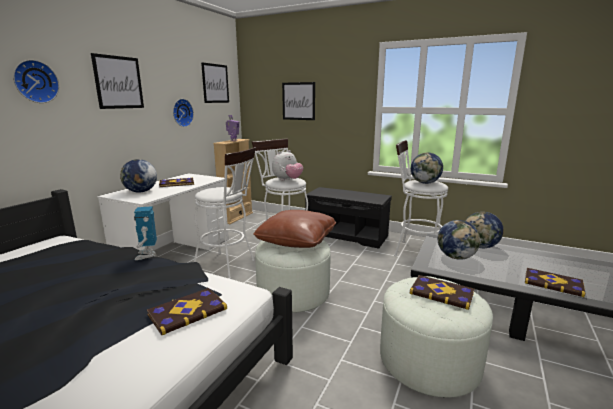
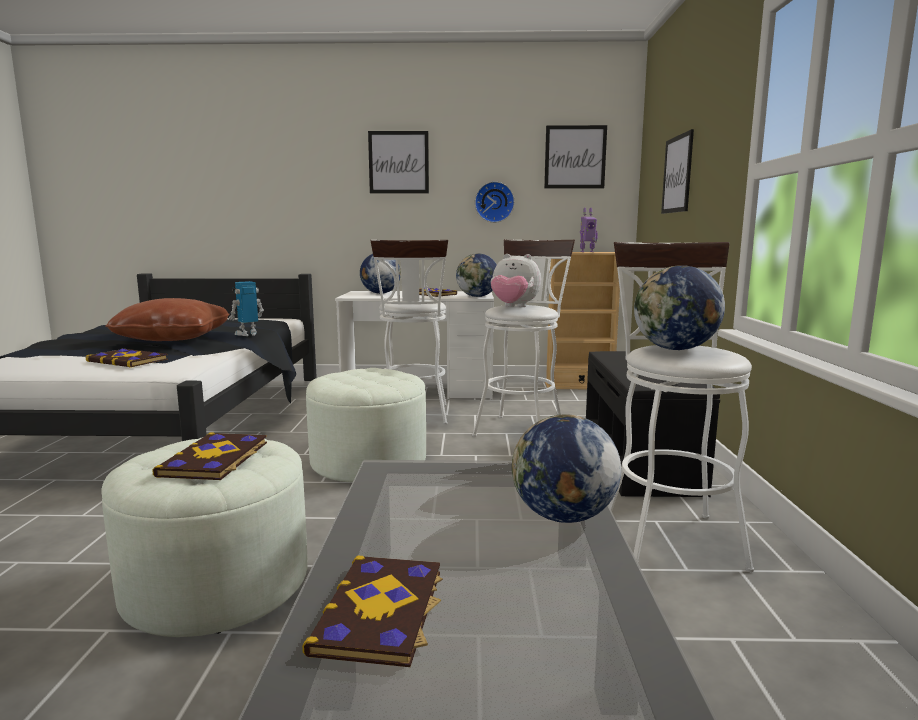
camera: 65 degrees right, 5 degrees down
(35, 81) = (307, 165): wall clock -> none
(297, 240) = (377, 378): brown pillow -> brown pillow (173, 338)
(456, 257) = (457, 492): globe -> globe (477, 296)

